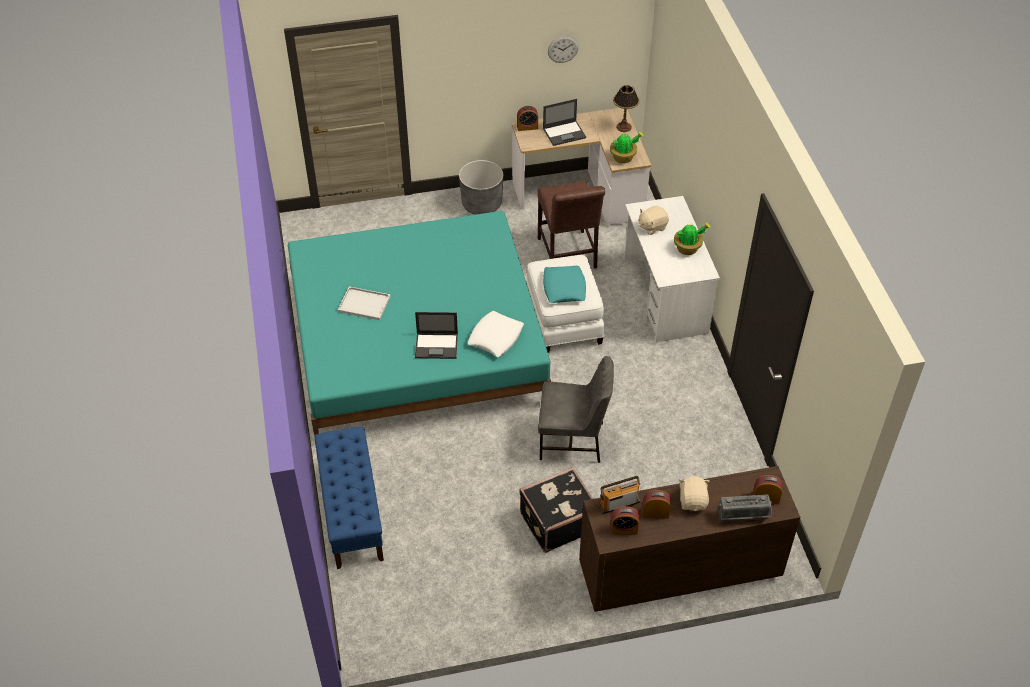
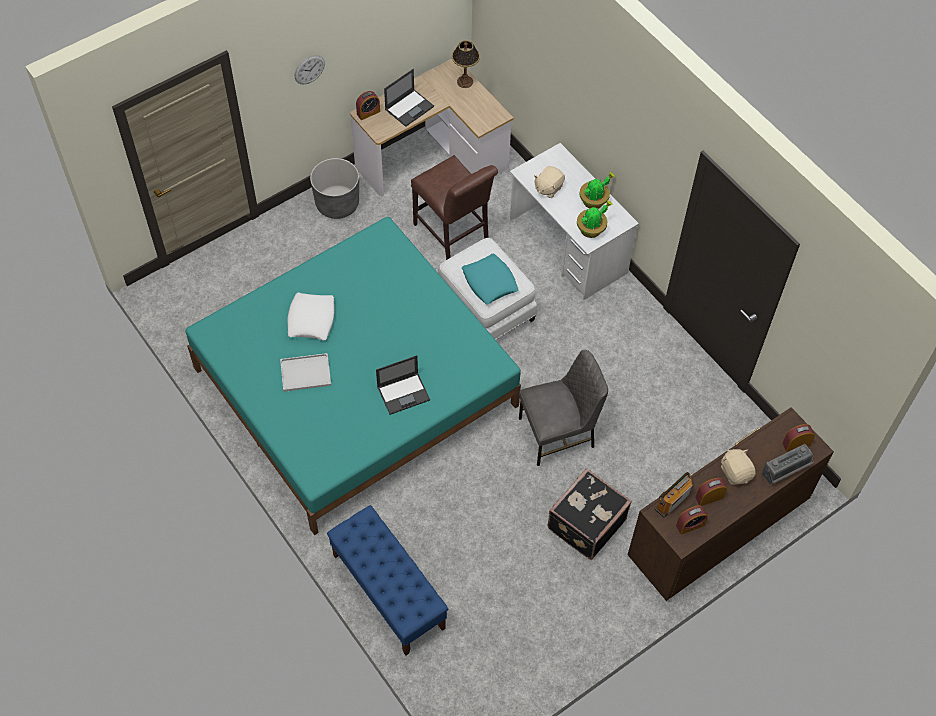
camera: 25 degrees left, 10 degrees up
(495, 337) = (456, 363): white pillow -> white pillow (311, 319)
(563, 49) = (391, 24): wall clock -> wall clock (309, 69)
(624, 158) = (483, 118): potted plant -> potted plant (591, 229)

